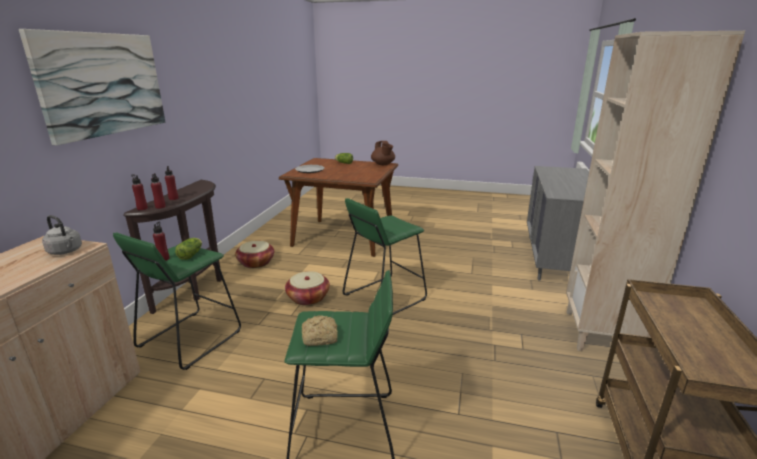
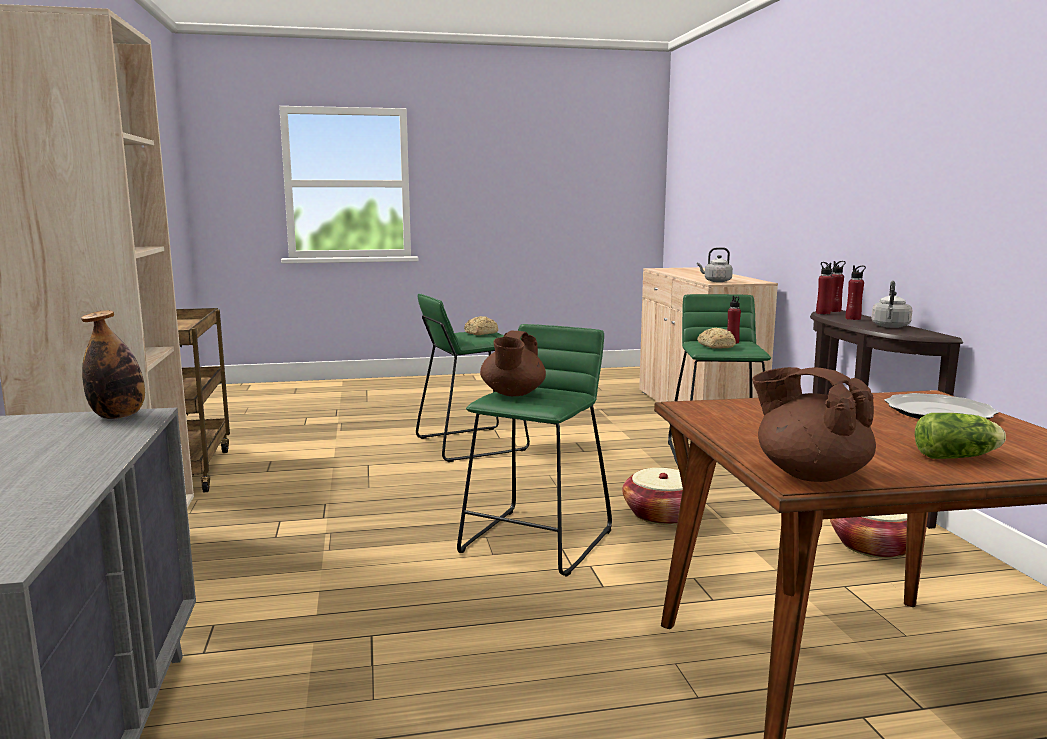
camera: 155 degrees right, 10 degrees down
(103, 84) = (868, 136): picture -> none
(190, 189) = (890, 326): none -> grey kettle
(191, 254) = (716, 346): lettuce -> bread
(397, 227) = (512, 394): none -> brown teapot
(563, 196) = (118, 416): none -> bottle

